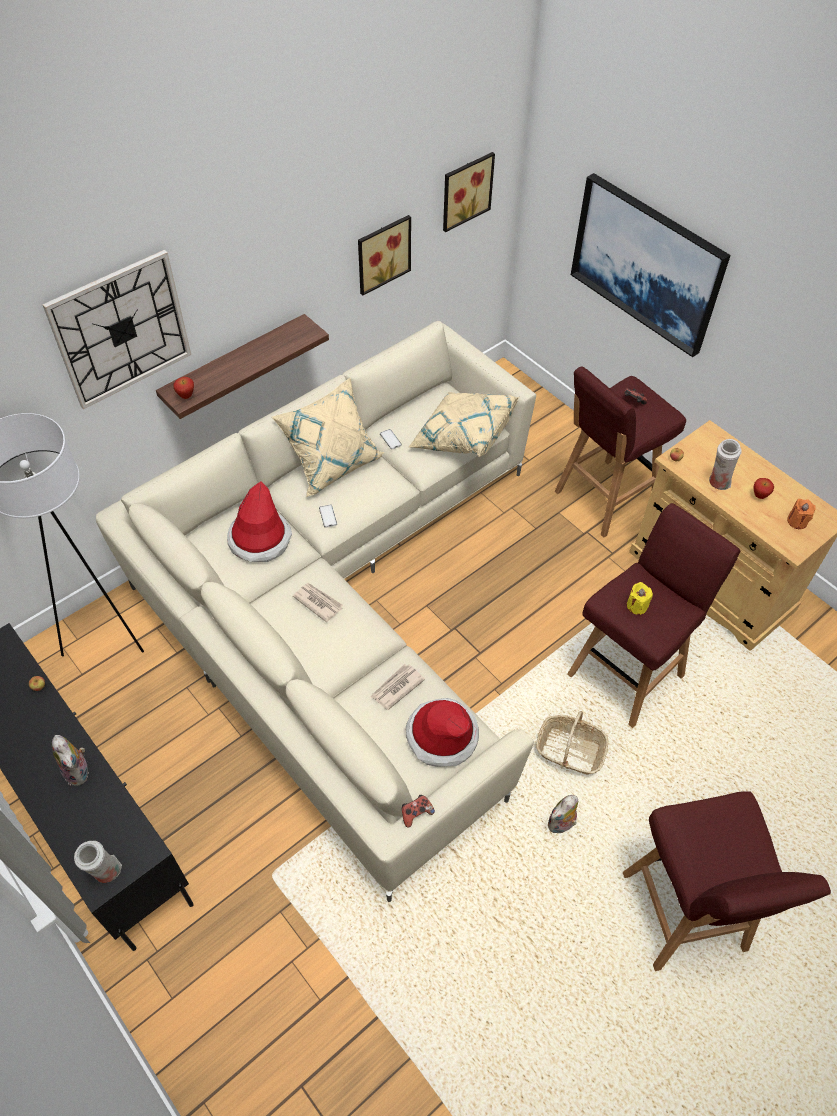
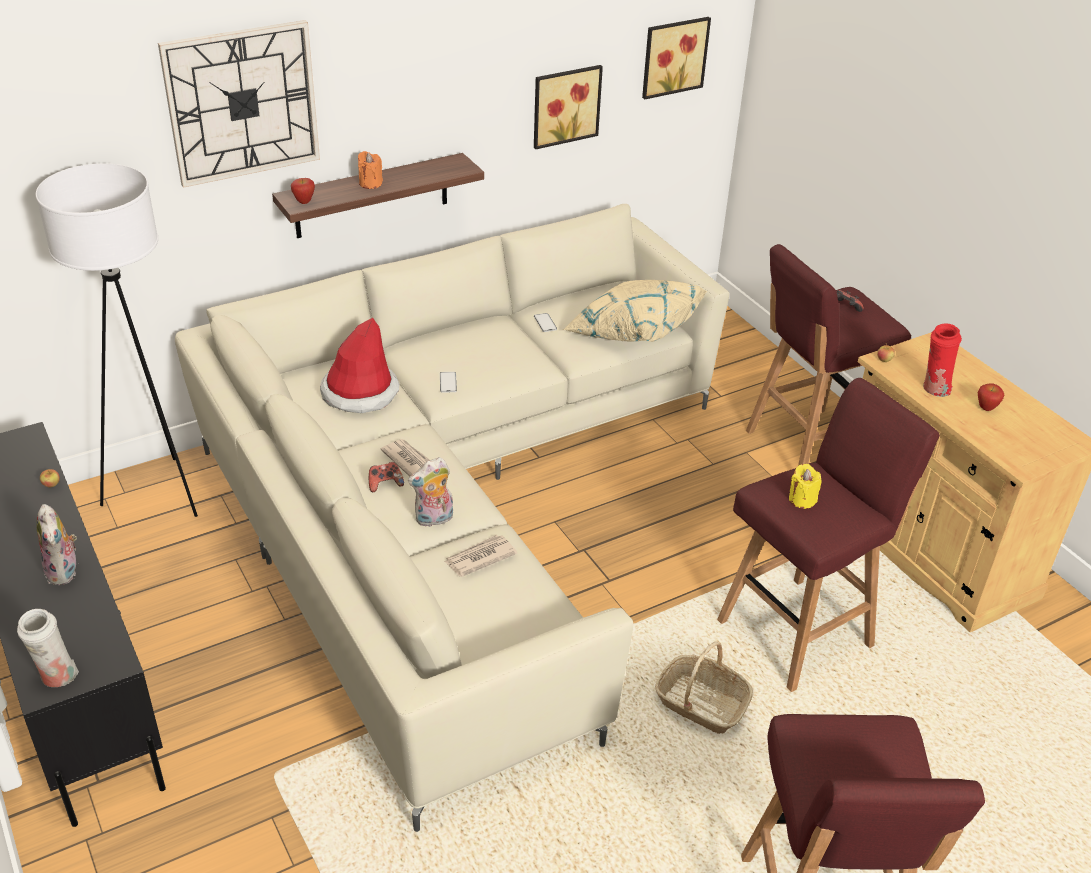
camera: 10 degrees right, 15 degrees down
(332, 463) = (469, 335): beige pillow -> none
(416, 813) = (458, 670): game controller -> game controller (385, 484)
(442, 735) = (522, 615): hat -> none
(561, 825) = (669, 785): plush toy -> plush toy (434, 519)
(647, 263) = (875, 146): picture -> none
(718, 483) = (934, 389): white vase -> red vase
(797, 521) = (1031, 439): orange candle -> orange candle (370, 183)

